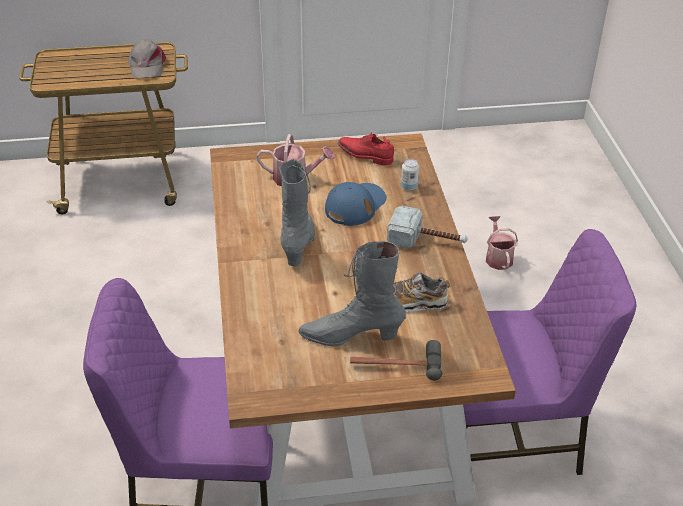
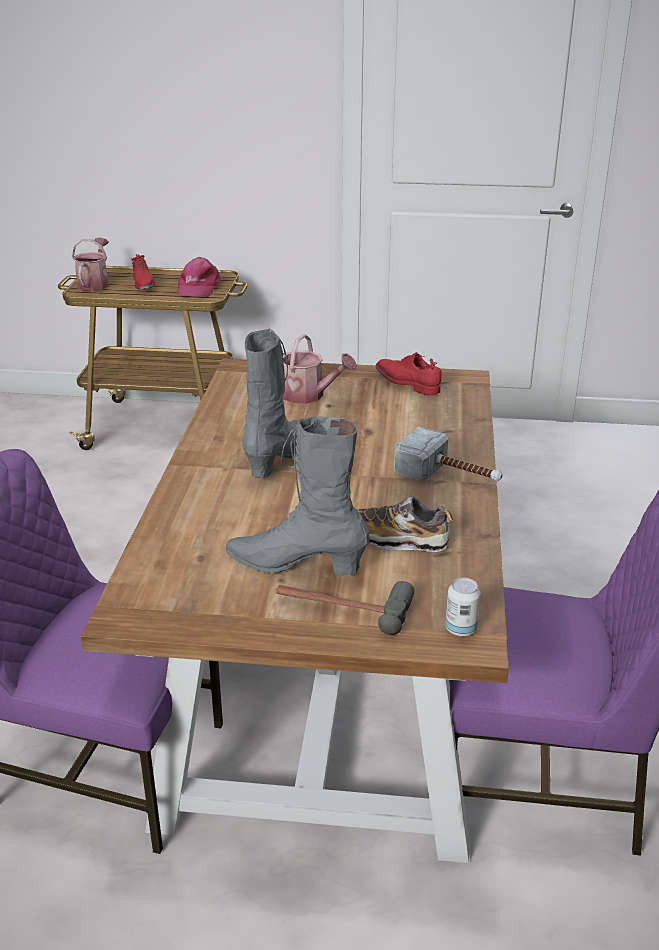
camera: 15 degrees right, 10 degrees down
(97, 68) = (143, 285): none -> red shoe
(146, 66) = (198, 287): grey cap -> pink cap
(355, 205) = (371, 429): blue cap -> none
(409, 187) = (450, 419): can -> can (460, 629)
(498, 257) = (588, 562): watering can -> watering can (94, 283)

